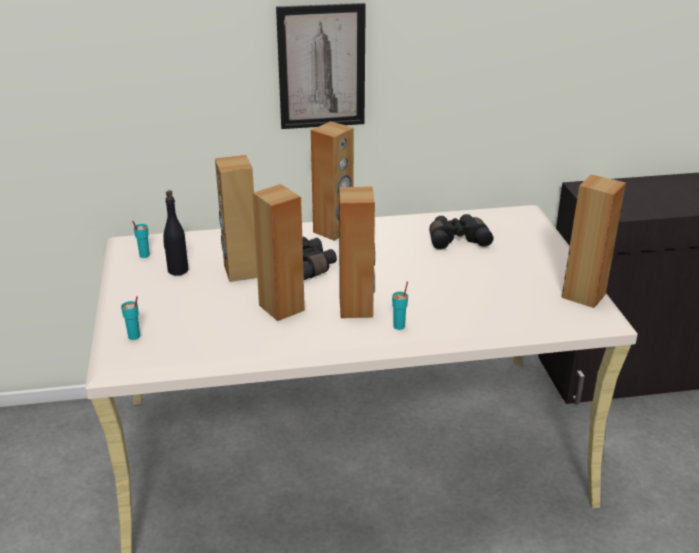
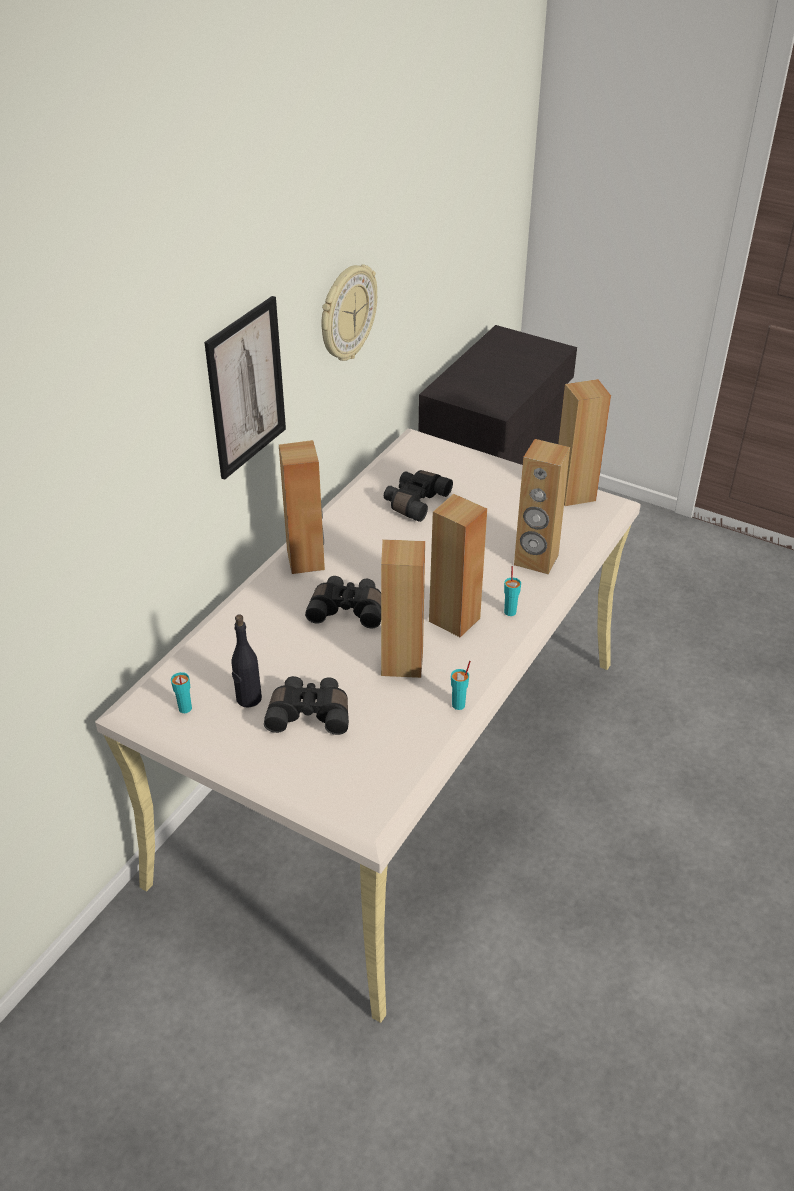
camera: 50 degrees left, 10 degrees up
(134, 336) = (339, 786): turquoise cup -> turquoise cup (459, 705)
(190, 296) = (309, 713): none -> black binoculars
(240, 271) = (305, 657): brown speaker -> brown speaker (536, 560)
(466, 60) = (346, 313): none -> wall clock

